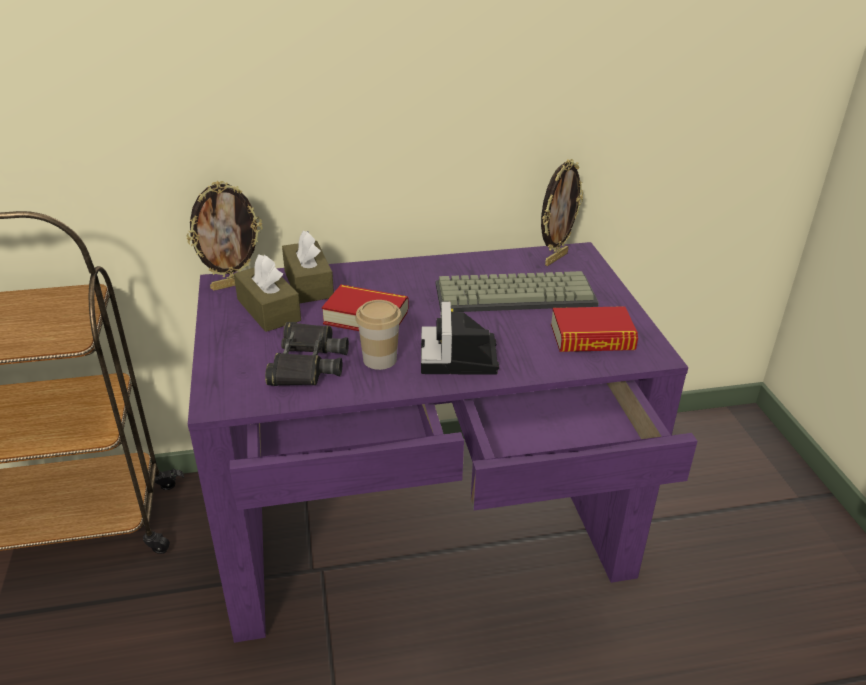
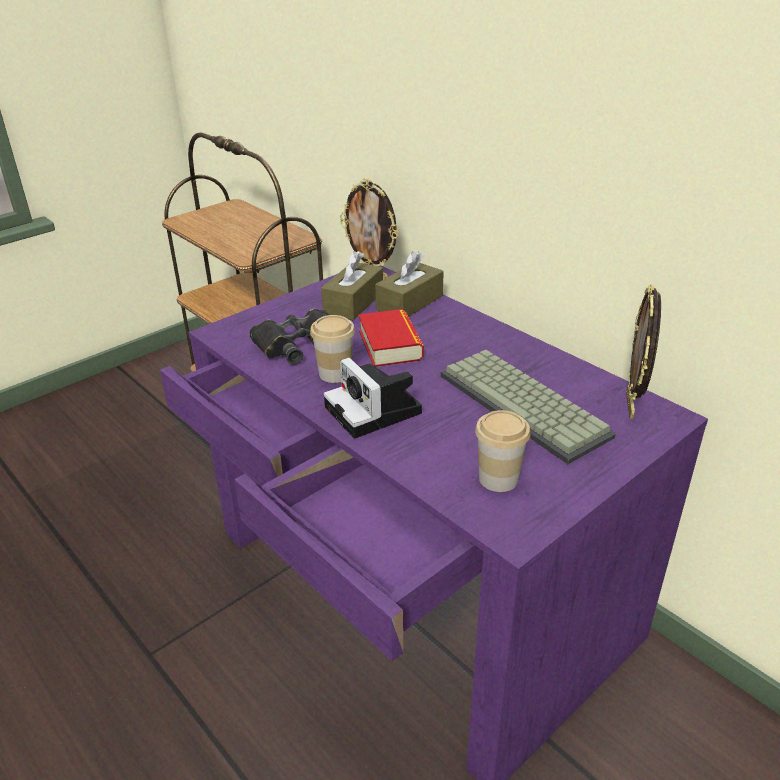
camera: 60 degrees right, 0 degrees up
(459, 359) = (376, 411): camera -> camera turned 90 degrees counterclockwise
(555, 258) = (631, 406): picture frame -> picture frame turned 90 degrees clockwise
(592, 338) = (498, 478): book -> cup

